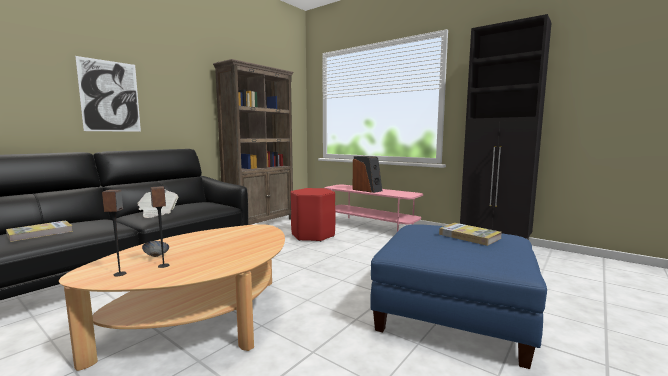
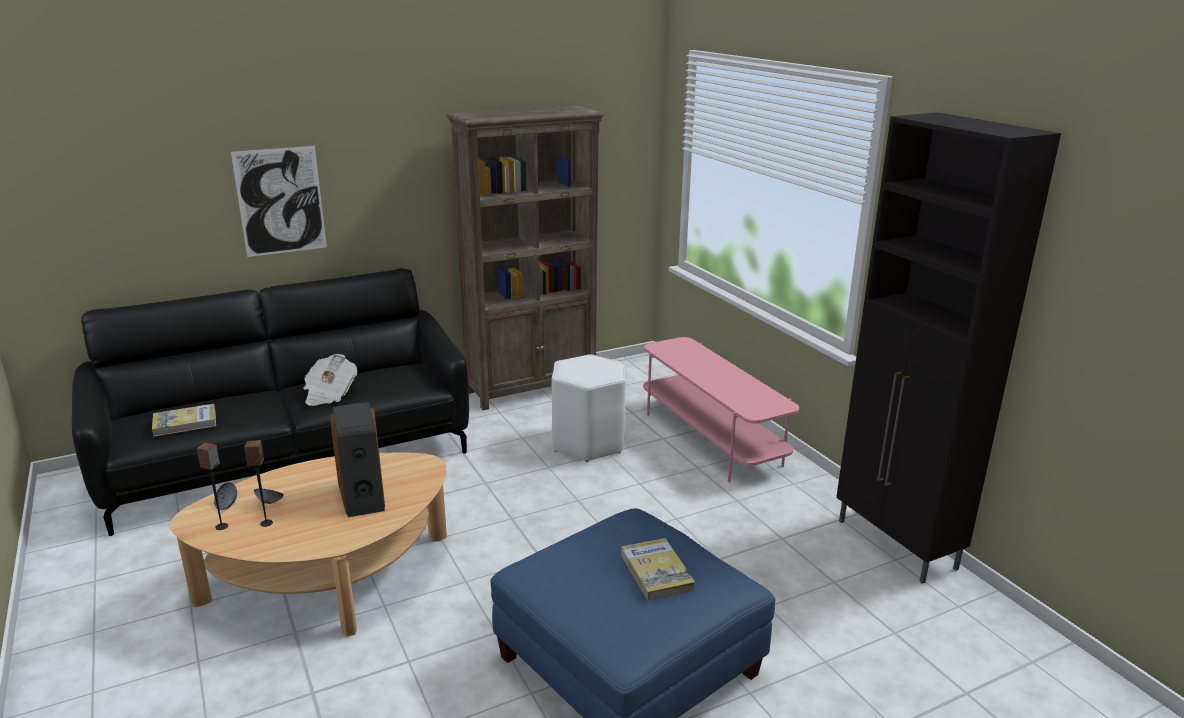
camera: 25 degrees right, 15 degrees up
(115, 263) = (227, 505): none -> bowl
(313, 235) = (589, 443): red stool -> white stool
(367, 190) = (708, 373): speaker -> speaker (363, 495)

